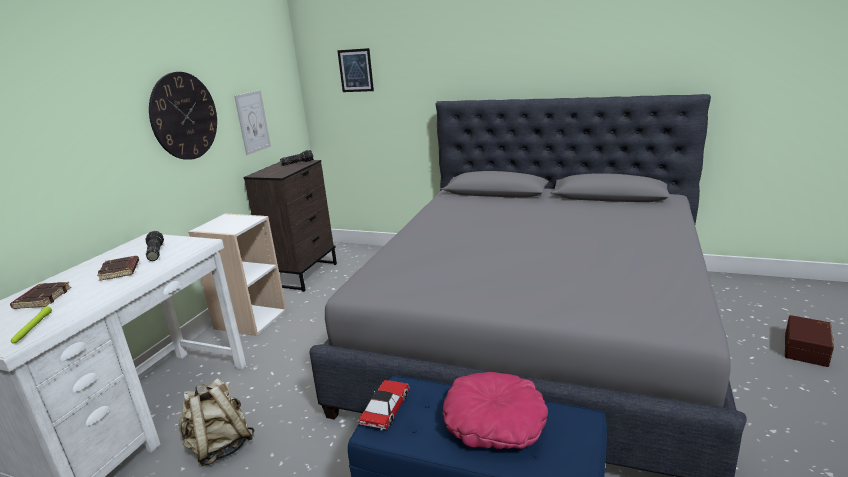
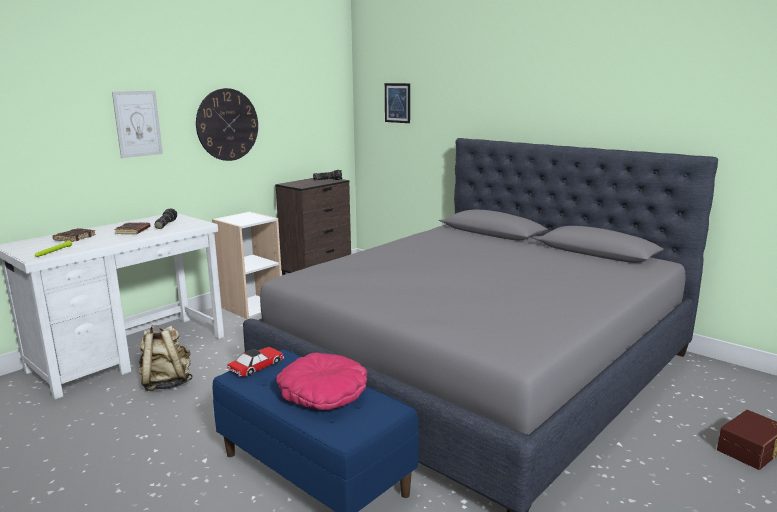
camera: 20 degrees right, 5 degrees down
(253, 122) = (294, 138): picture -> picture (138, 124)

